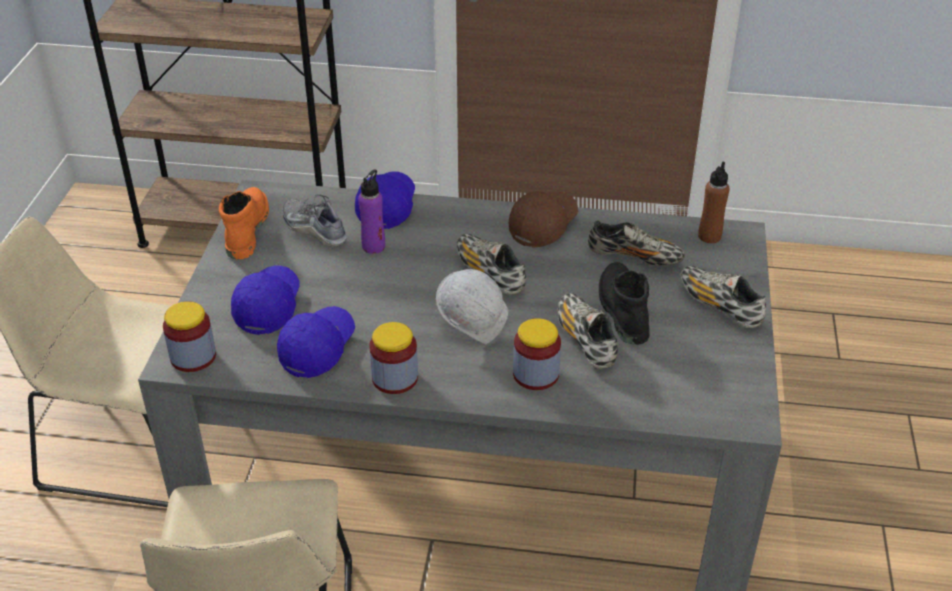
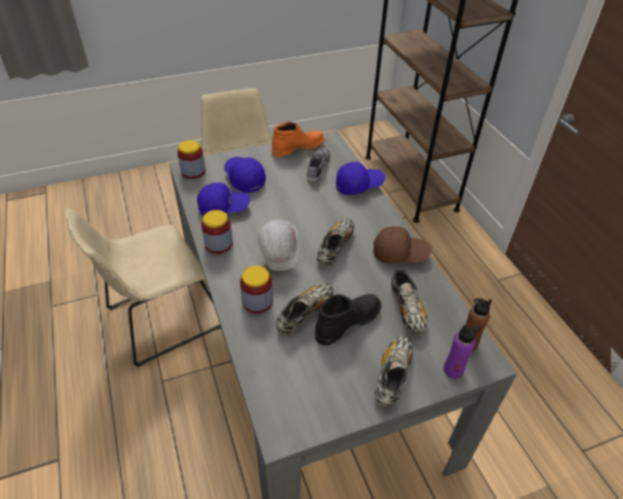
camera: 60 degrees right, 5 degrees up
(268, 307) = (244, 178): blue cap -> blue cap turned 105 degrees counterclockwise
(373, 246) = (321, 194): purple bottle -> purple bottle (453, 370)

